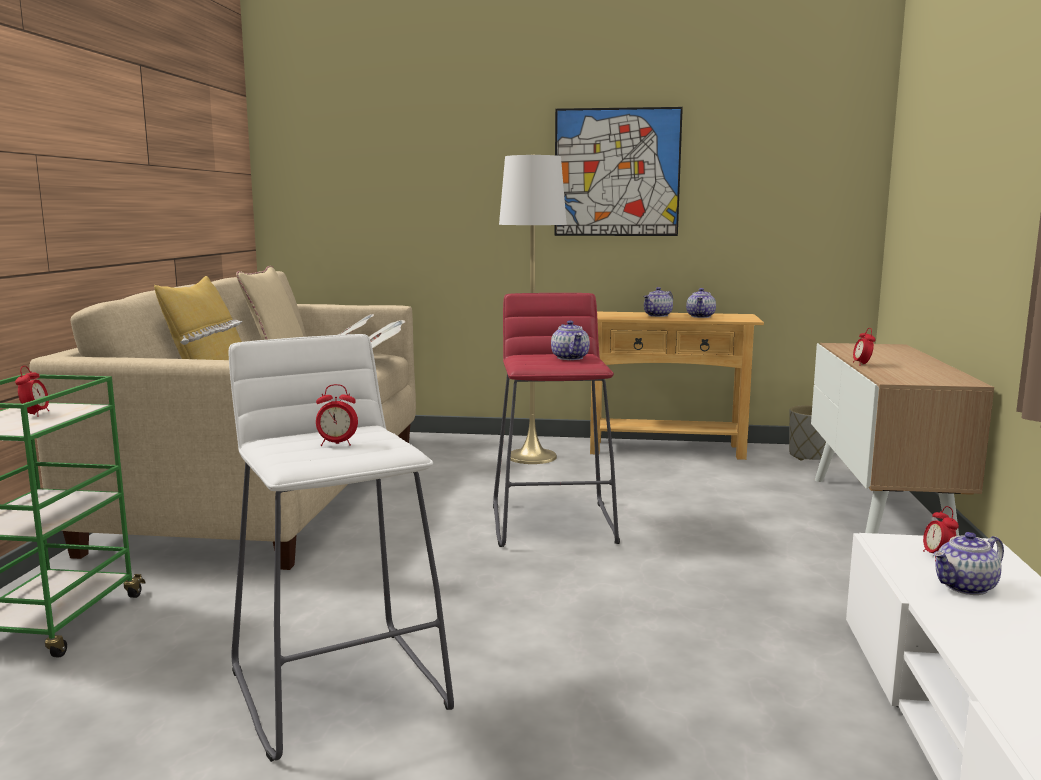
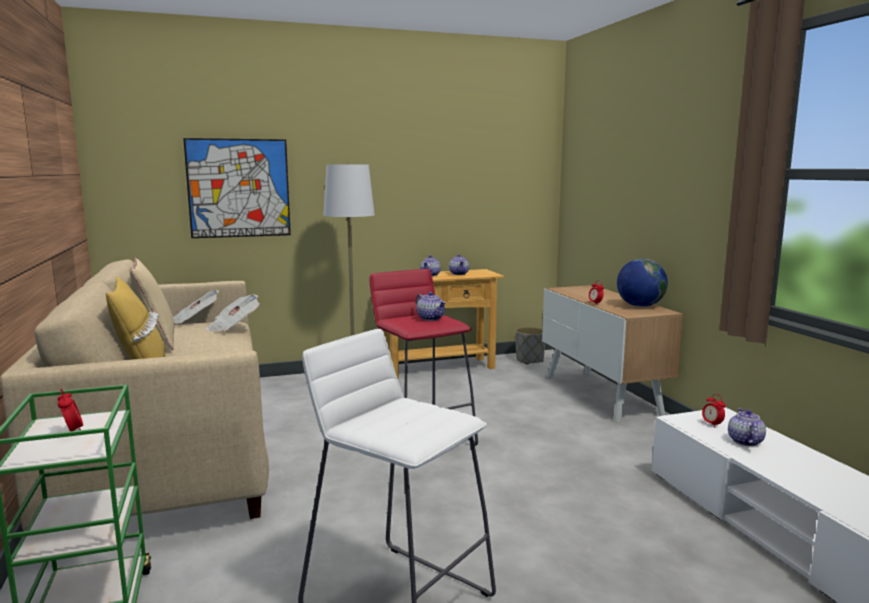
camera: 25 degrees left, 0 degrees up
(337, 444) = (410, 420): alarm clock -> none
(617, 172) = (392, 173): picture -> picture (239, 188)
(933, 372) = (640, 306): none -> globe
(965, 587) = (744, 441): teapot -> teapot turned 150 degrees clockwise

